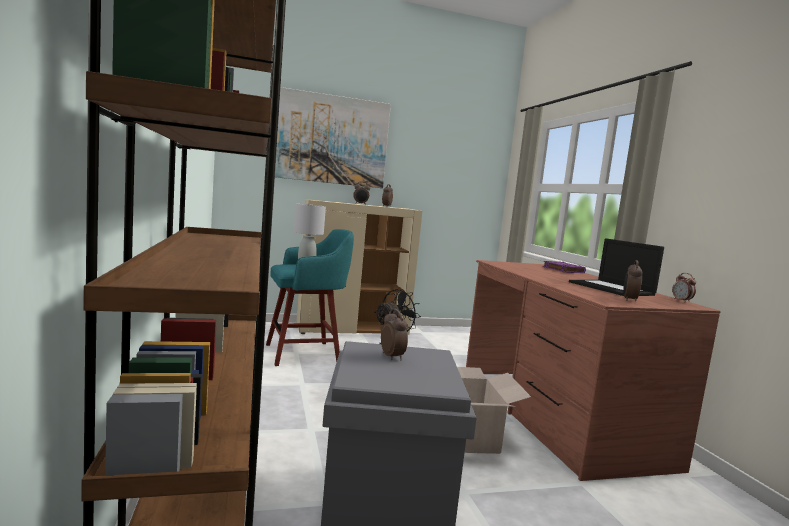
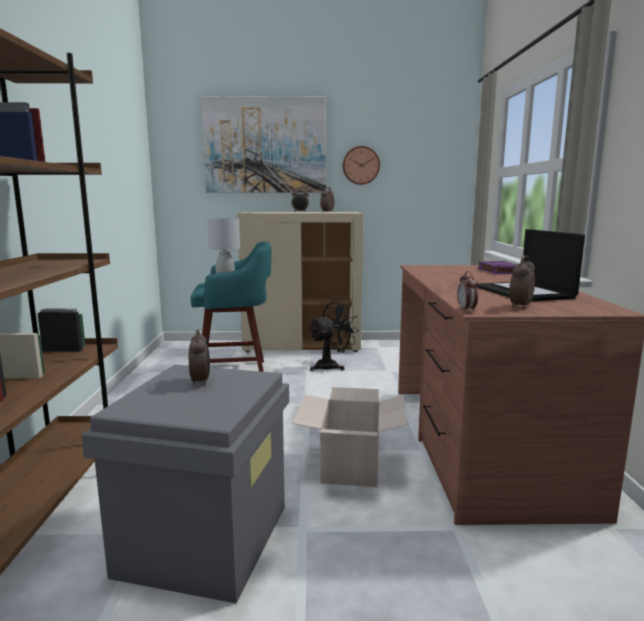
camera: 15 degrees right, 5 degrees up
(414, 167) = (361, 165): none -> wall clock
(682, 301) = (606, 304): alarm clock -> alarm clock (466, 310)

